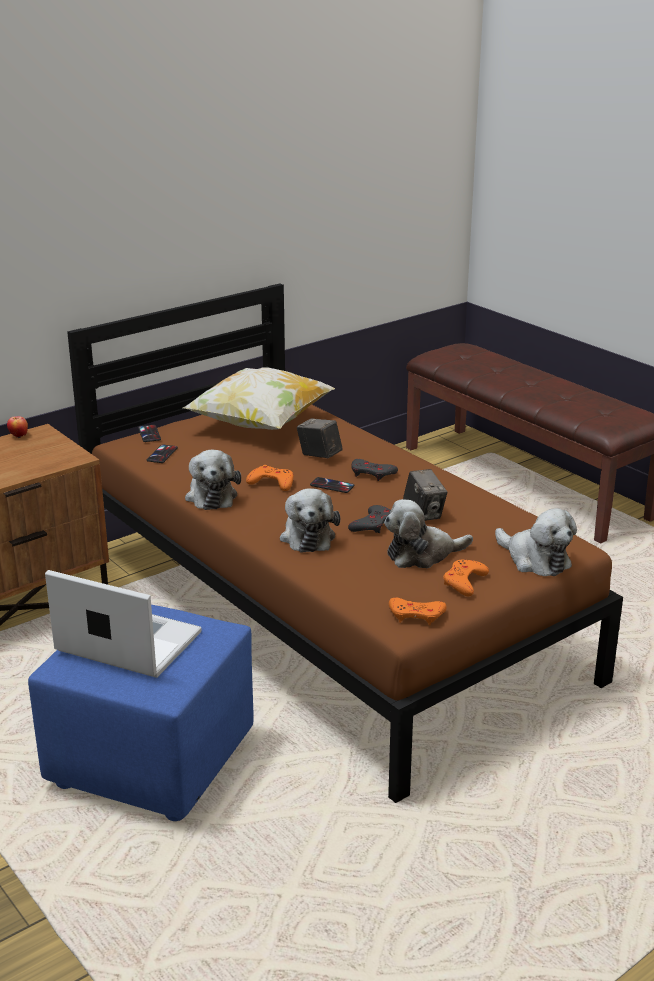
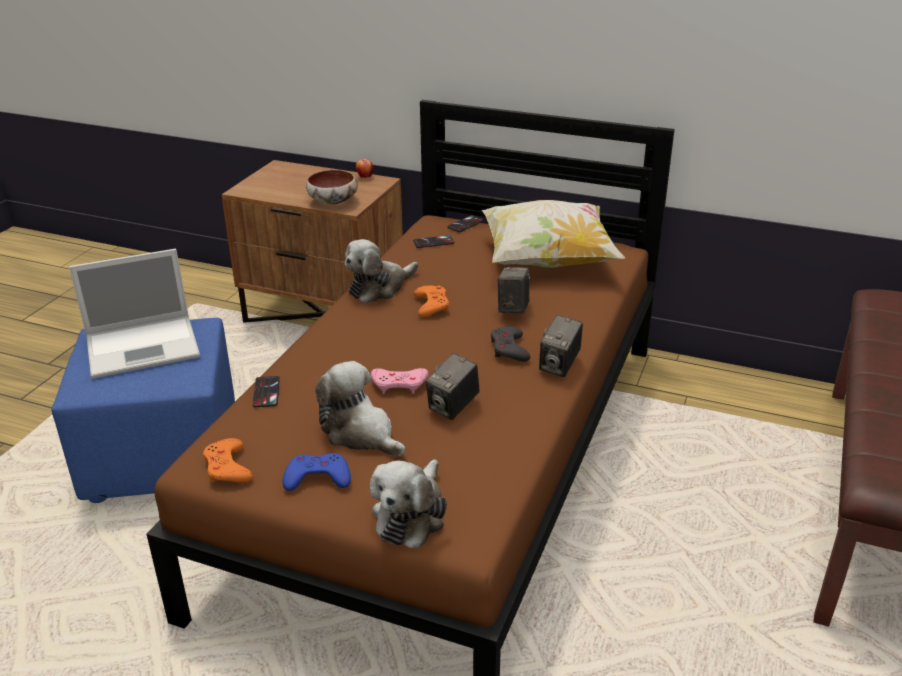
camera: 60 degrees right, 5 degrees up
(52, 461) = (333, 202): none -> bowl
(126, 642) = (145, 346): laptop -> laptop turned 75 degrees clockwise
(307, 536) = (343, 357): plush toy -> none
(332, 485) = (457, 336): phone -> phone (266, 392)
(372, 524) = (399, 384): grey game controller -> pink game controller
(413, 464) = (559, 366): none -> camera
(464, 582) = (317, 477): orange game controller -> blue game controller

